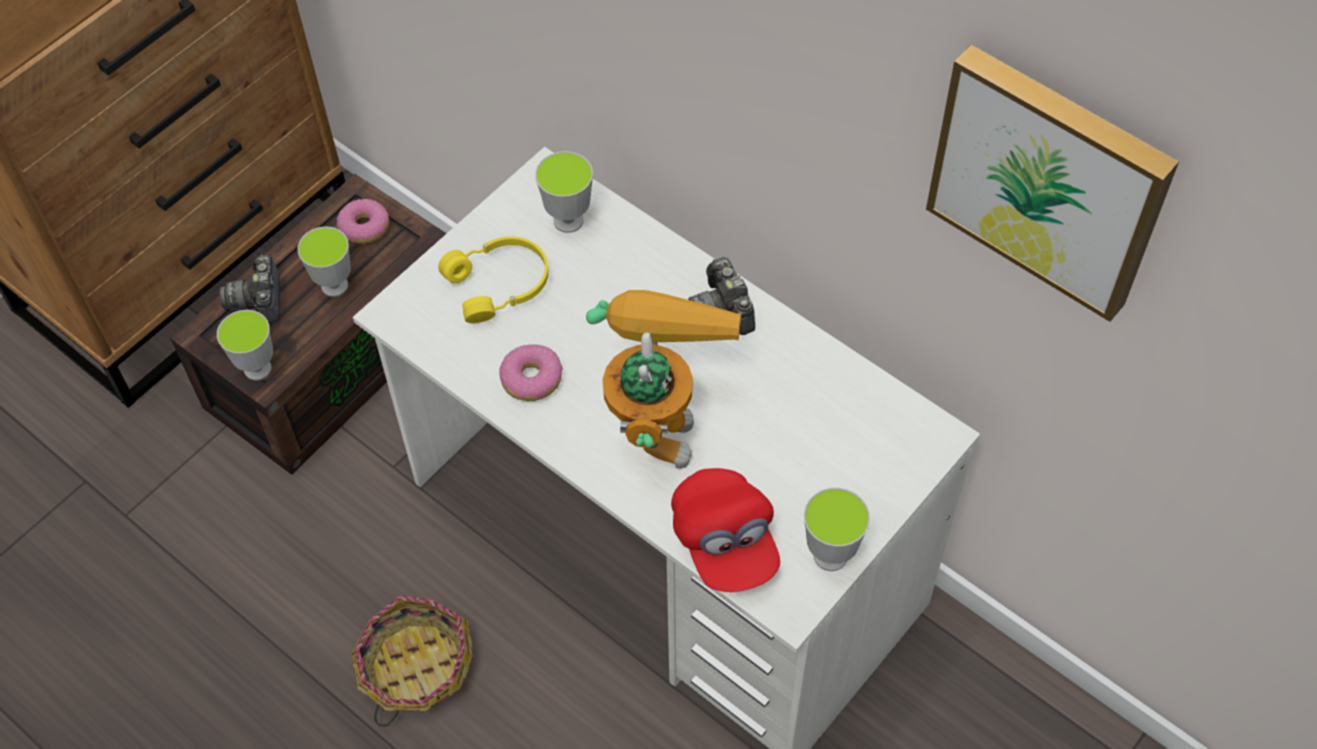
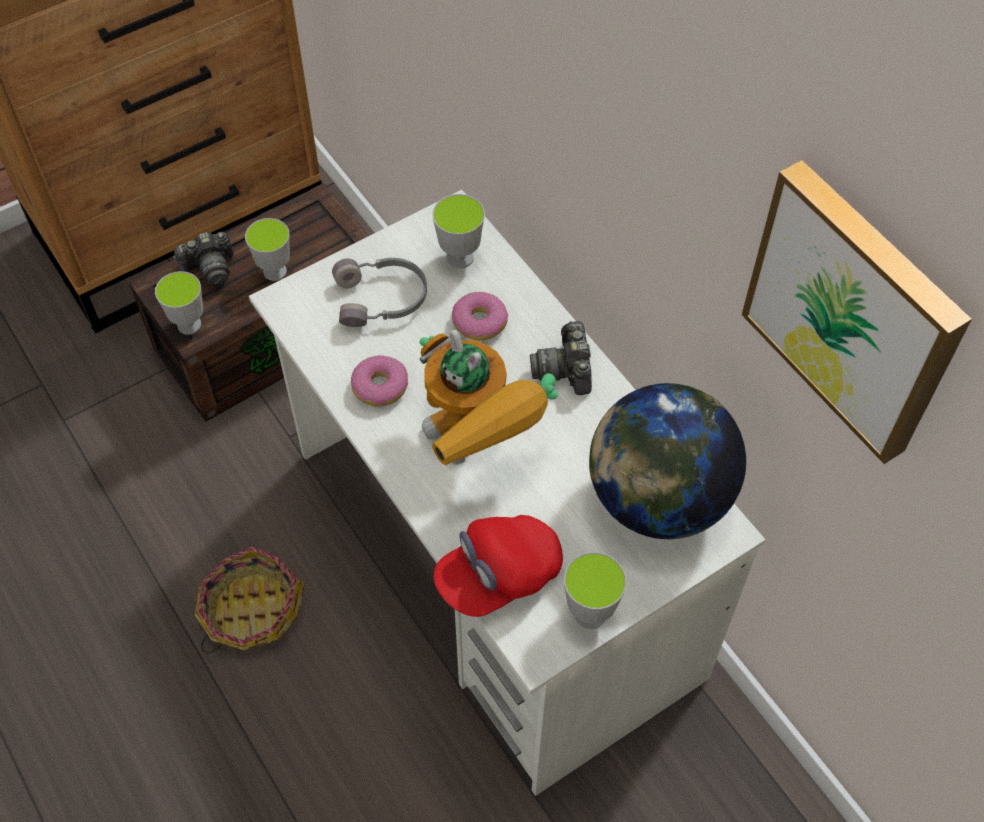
camera: 15 degrees right, 0 degrees up
(258, 300) = (210, 268): camera -> camera turned 120 degrees counterclockwise
(364, 227) = (316, 229): donut -> donut (479, 322)
(500, 285) = (382, 299): yellow headphones -> grey headphones
(657, 416) = (478, 447): toy robot -> toy robot turned 120 degrees clockwise
(725, 542) = (498, 576): red cap -> red cap turned 60 degrees clockwise
(860, 421) = (658, 499): none -> globe

